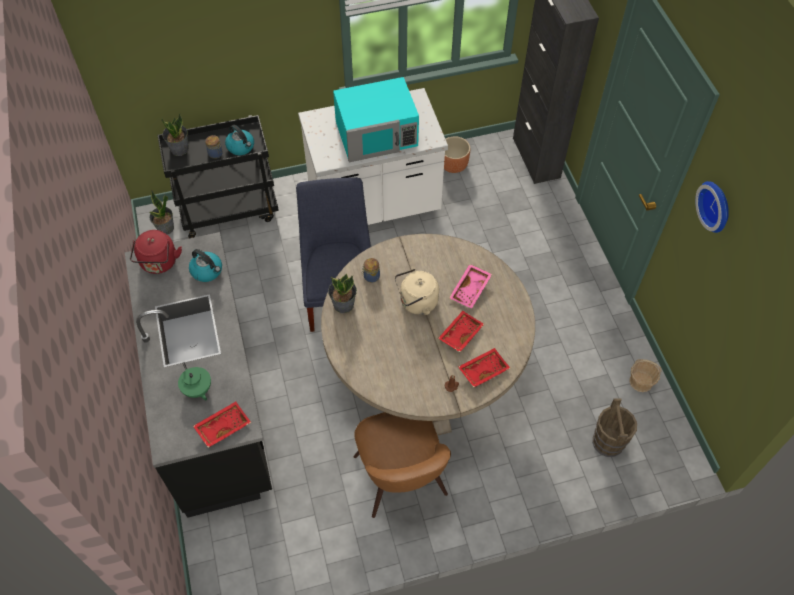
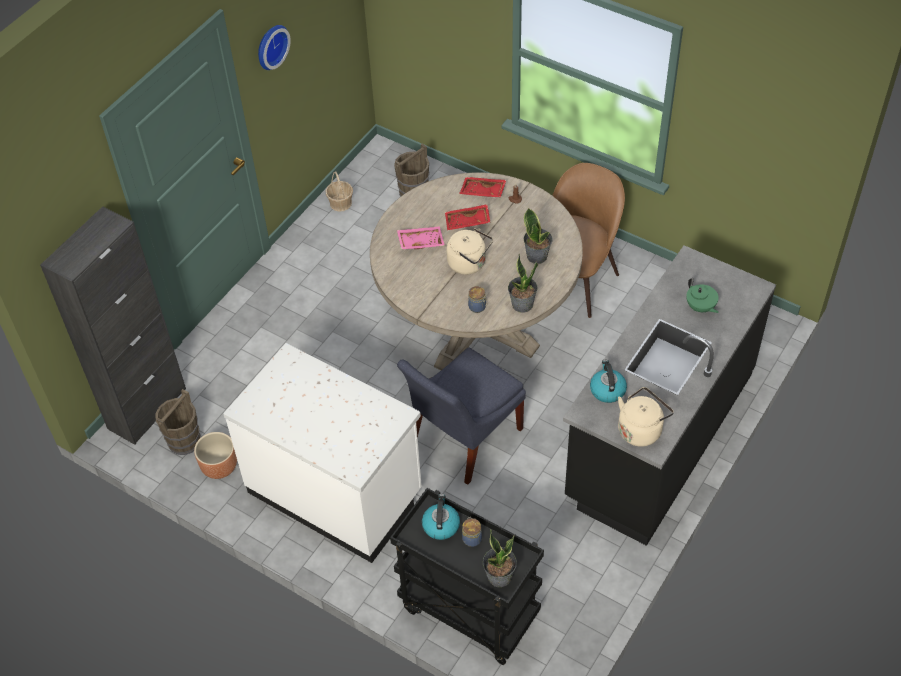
camera: 130 degrees left, 5 degrees down
(159, 263) = (641, 429): red kettle -> beige kettle
(165, 228) = (548, 649): potted plant -> potted plant (537, 256)
(197, 389) = (700, 307): green teapot -> green teapot turned 135 degrees clockwise
(222, 426) = (704, 271): red tray -> none
(377, 134) = (324, 402): turquoise microwave -> none
(491, 160) = (184, 441): none -> brown bucket

